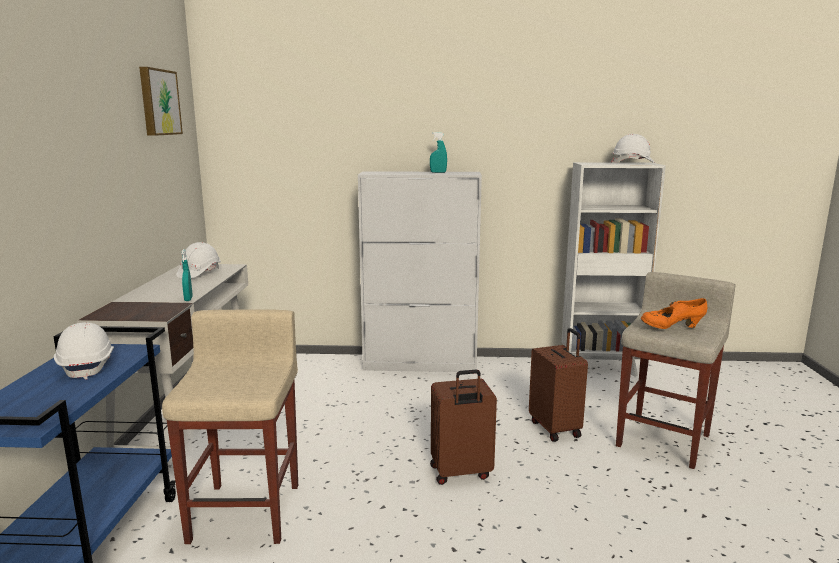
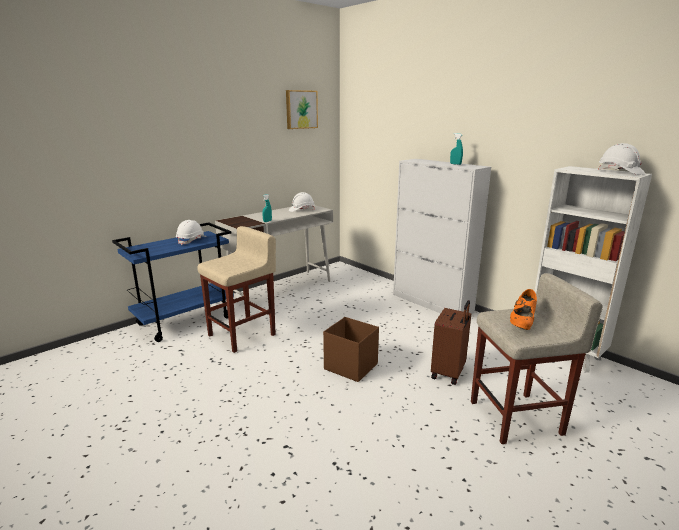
camera: 45 degrees right, 5 degrees up
(461, 473) = (350, 366): brown suitcase -> brown storage box
(671, 328) = (522, 323): orange shoe -> orange shoe turned 105 degrees counterclockwise

